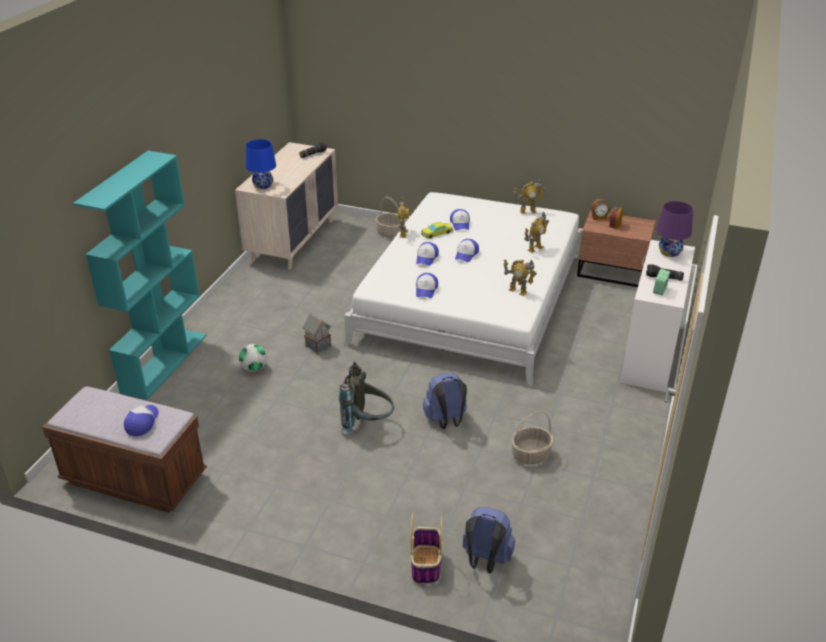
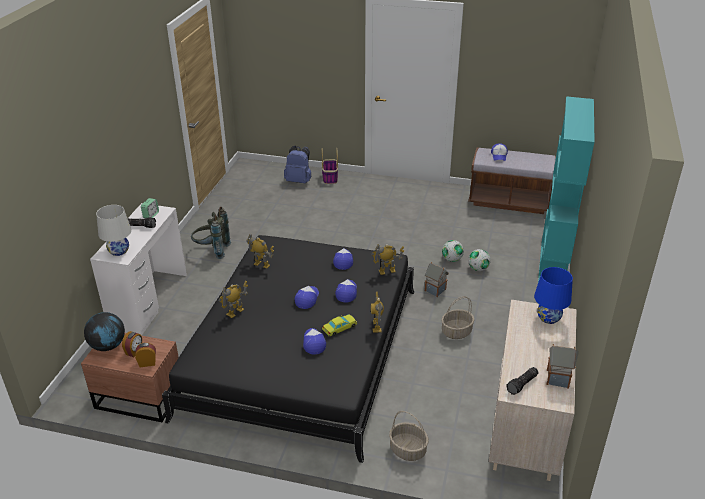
camera: 175 degrees right, 0 degrees up
(280, 382) = (452, 259): none -> football
(285, 155) = (558, 378): none -> toy house
(367, 424) = (377, 236): grey backpack -> grey backpack (212, 251)
(446, 421) = (323, 241): blue backpack -> none
(471, 297) = (302, 350): white bed -> black bed
(528, 211) = (231, 366): toy robot -> toy robot (387, 271)
(530, 455) = (267, 225): basket -> basket (456, 331)
(640, 229) = (108, 346): none -> globe
(669, 252) = (118, 251): purple table lamp -> white table lamp

